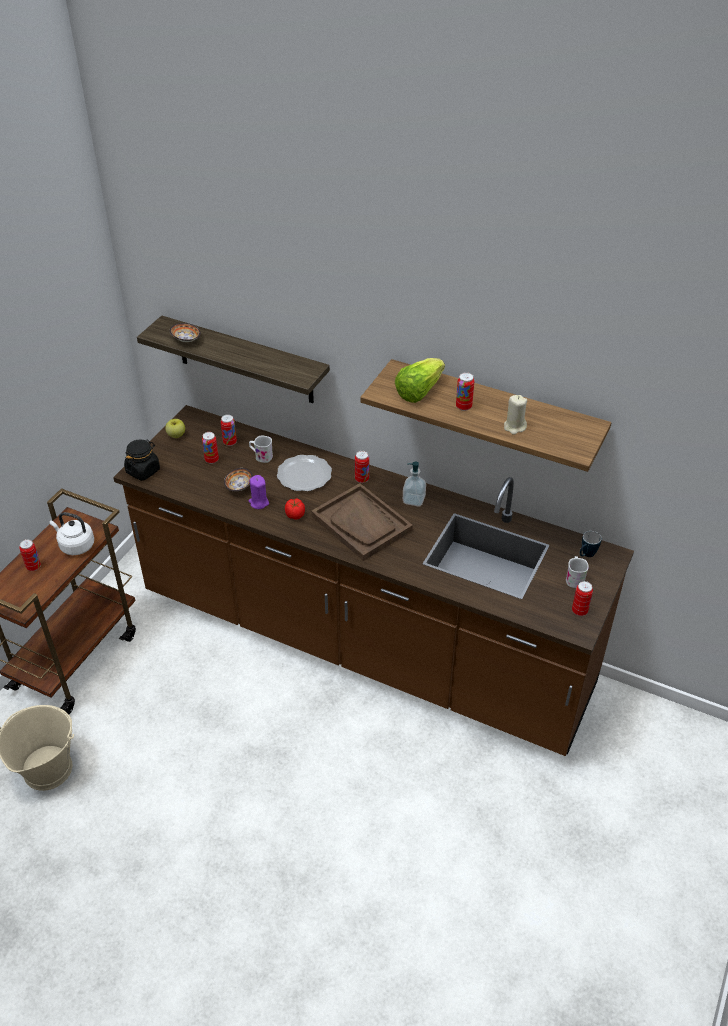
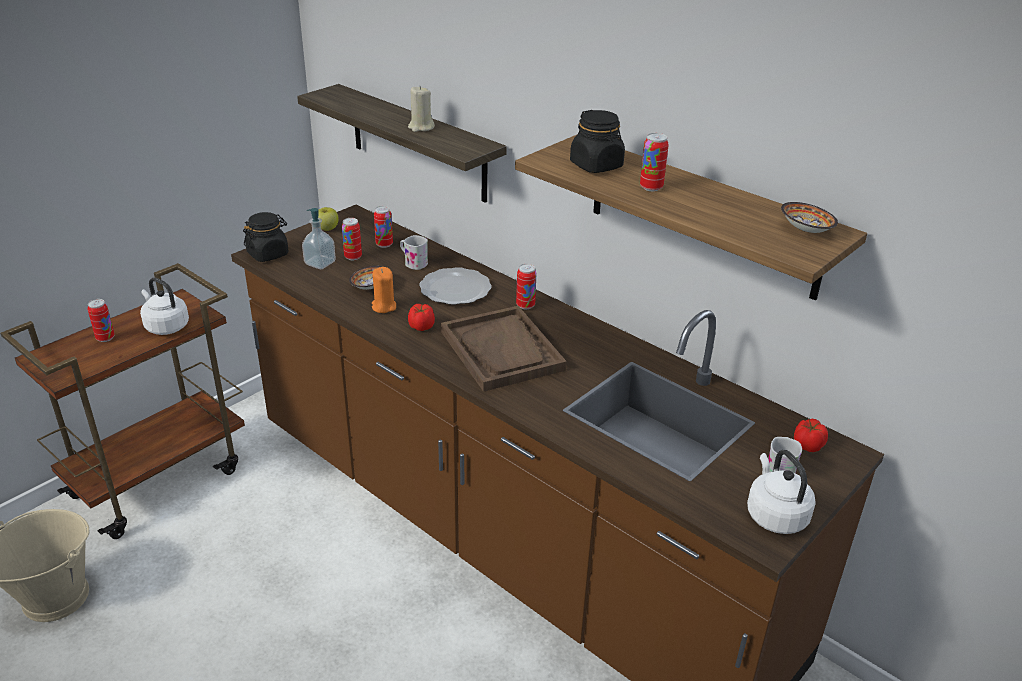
camera: 15 degrees right, 10 degrees down
(186, 339) = (350, 104): bowl -> bowl (805, 230)
(259, 502) = (383, 306): purple candle -> orange candle
(413, 500) = (583, 338): soap dispenser -> soap dispenser (320, 263)
(418, 391) = (596, 165): lettuce -> black jar
(514, 427) = (715, 216): beige candle -> beige candle (421, 127)
(579, 611) = (775, 515): can -> white kettle
(586, 555) = (807, 446): mug -> tomato

